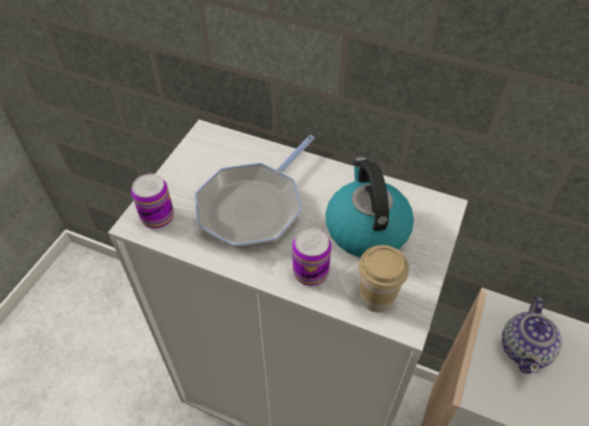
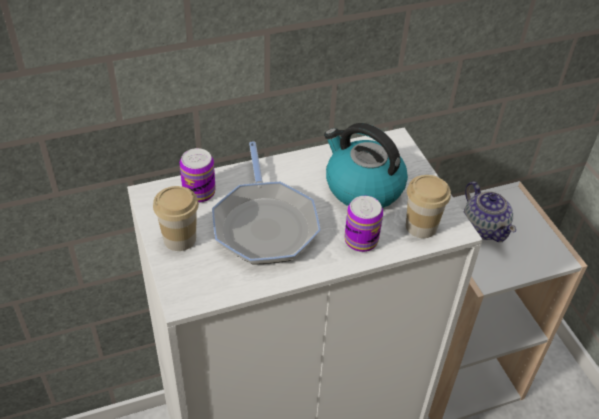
camera: 45 degrees left, 5 degrees down
(157, 217) = (195, 282): can -> can (199, 192)
(185, 178) = (179, 239): none -> cup

